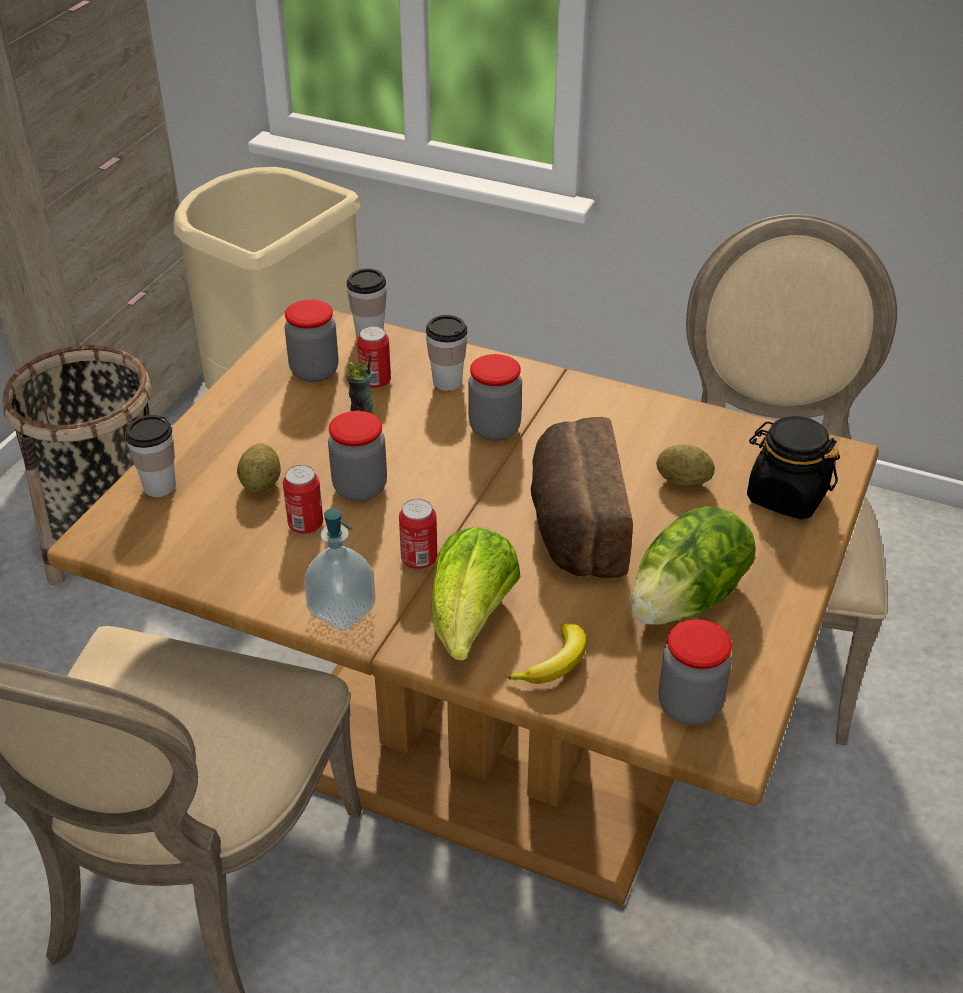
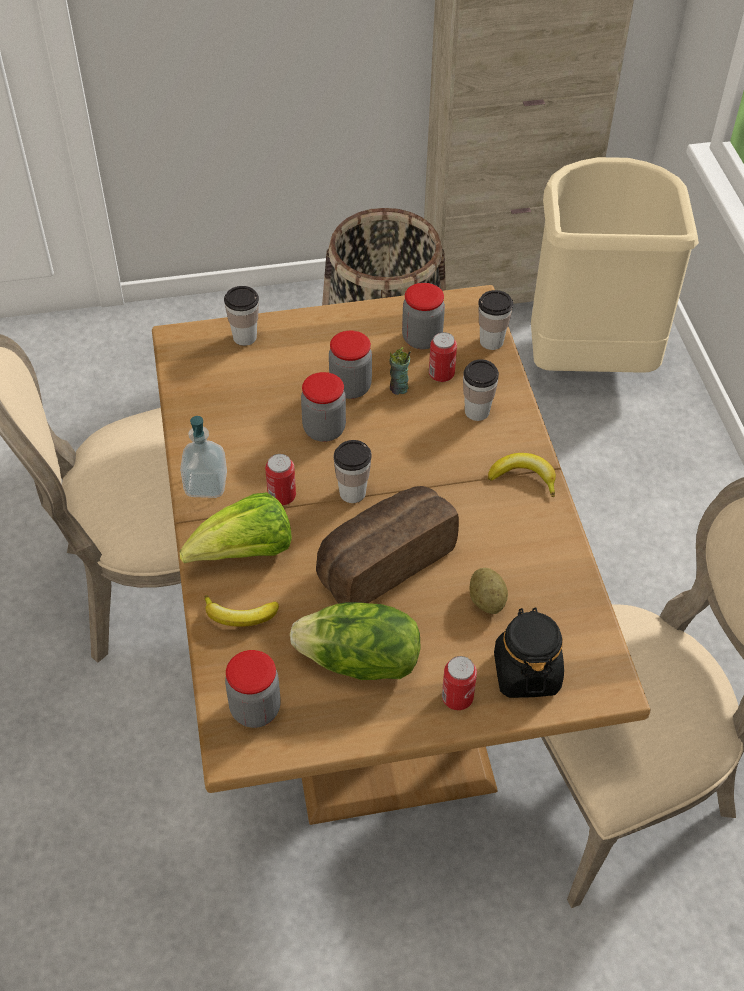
camera: 55 degrees right, 10 degrees up
(261, 484) = (287, 380): potato -> none
(305, 524) = (268, 423): can -> can (457, 698)
(466, 506) = (352, 493): none -> cup
(494, 429) = (448, 464): jar -> jar (350, 387)
(558, 392) = (524, 477): none -> banana

